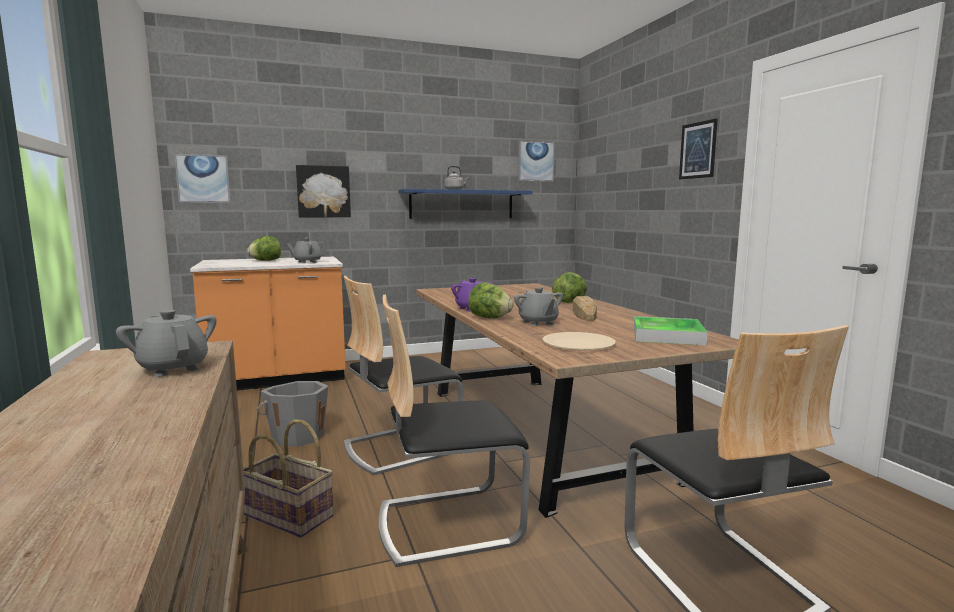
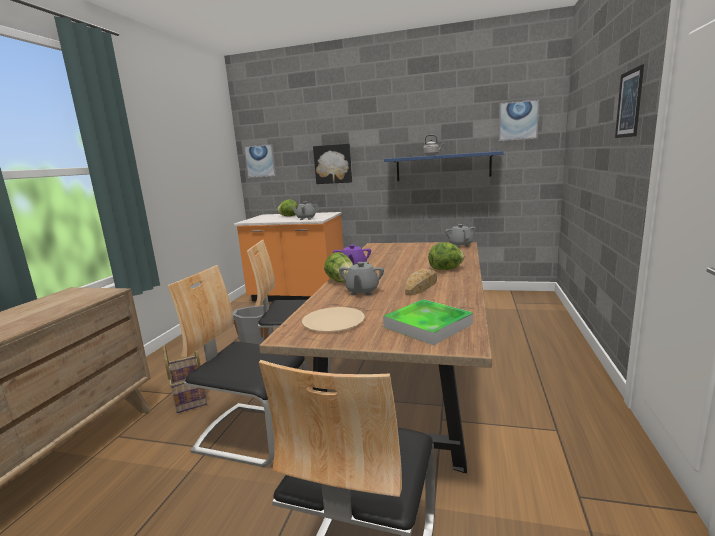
camera: 35 degrees right, 5 degrees up
(173, 368) = (60, 307): grey teapot -> grey teapot (460, 245)

